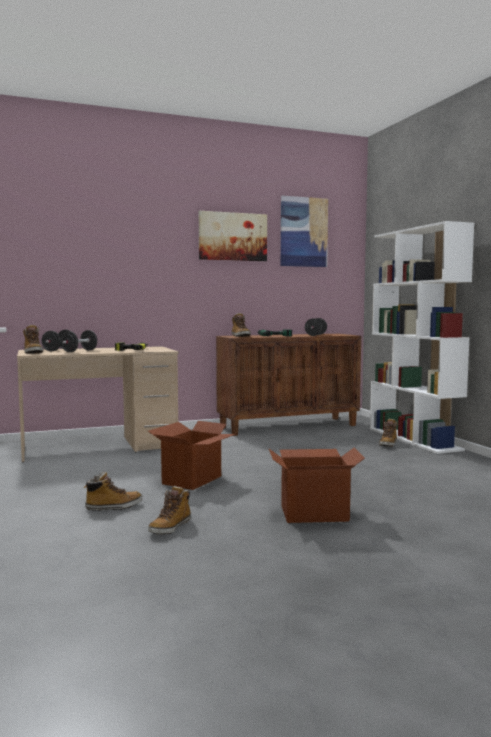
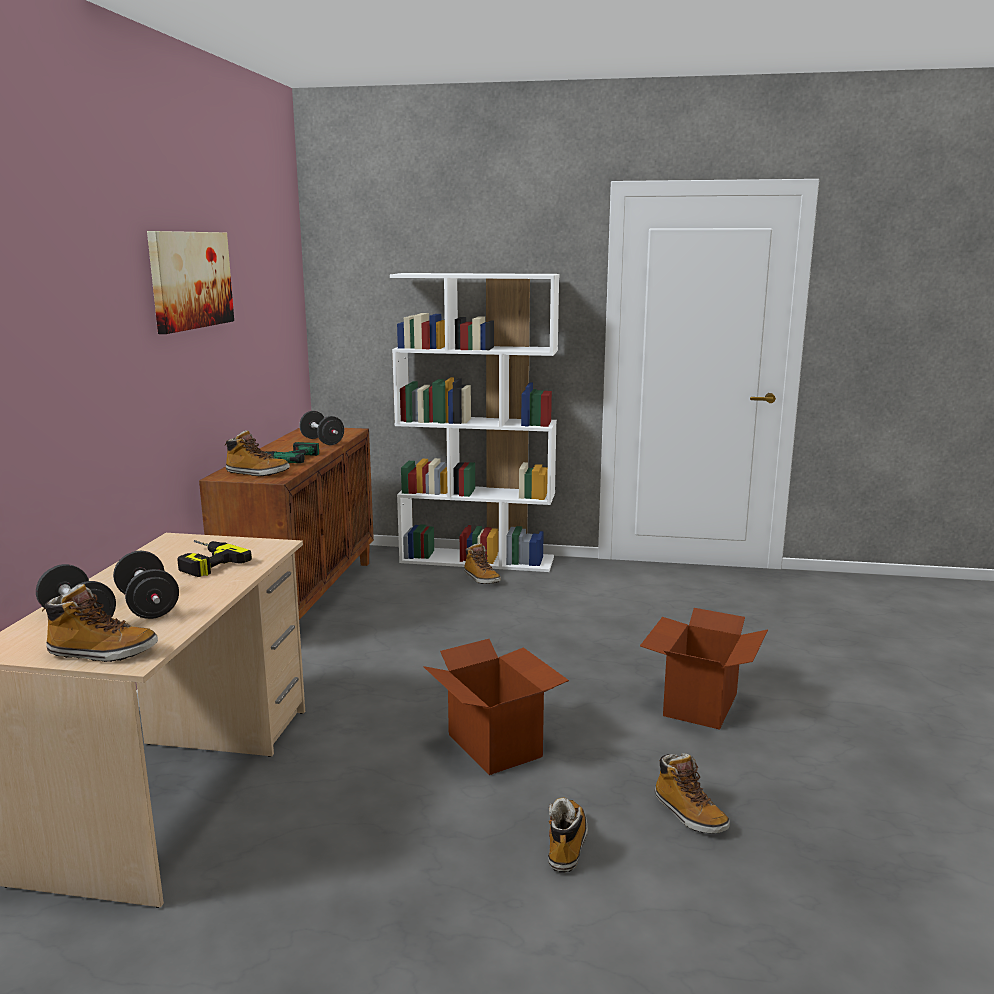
camera: 60 degrees left, 10 degrees up
(303, 232) = (256, 260): picture -> none

